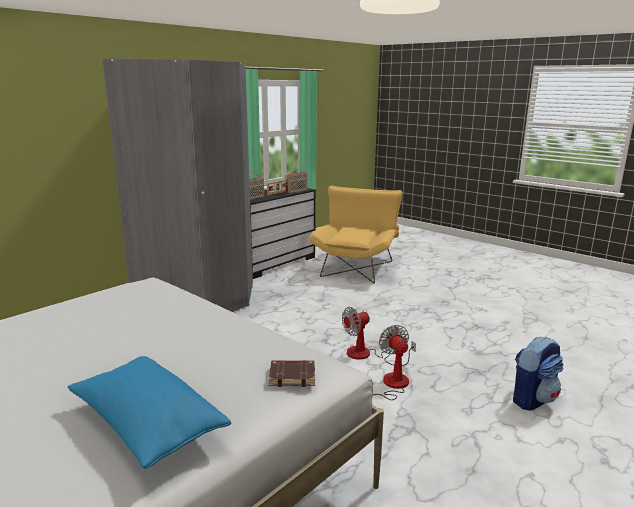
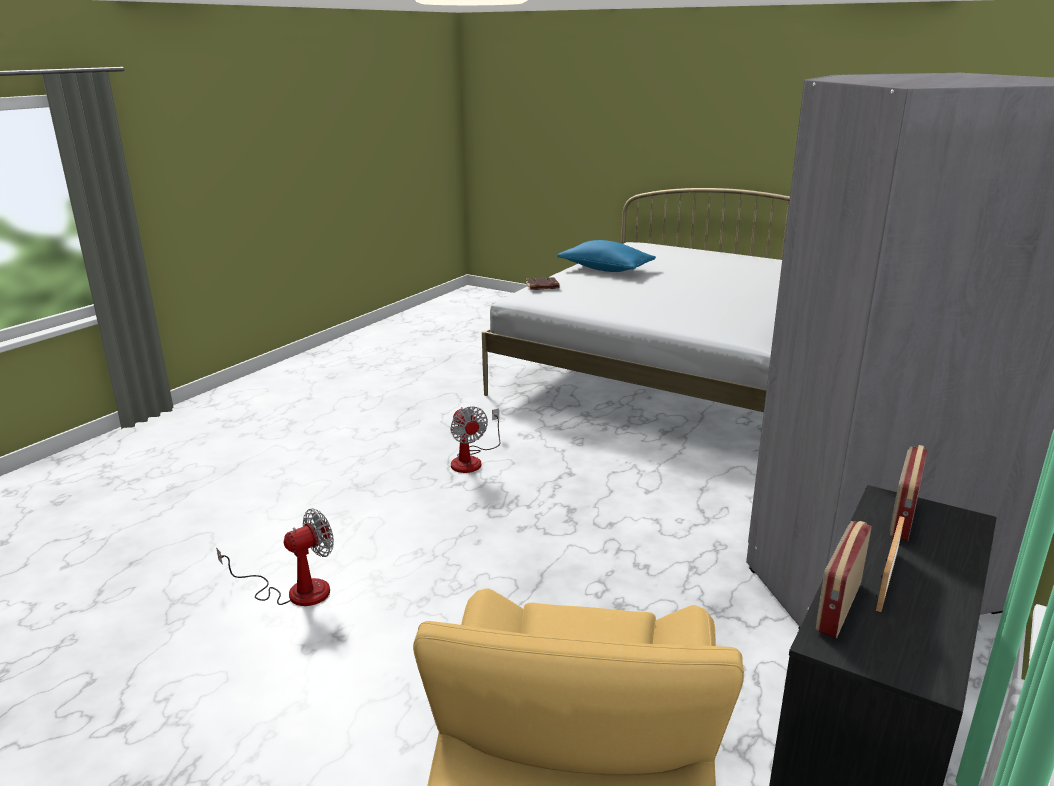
camera: 170 degrees right, 5 degrees up
(367, 355) = (504, 493): fan -> fan (295, 591)
(532, 399) = (313, 462): backpack -> none

